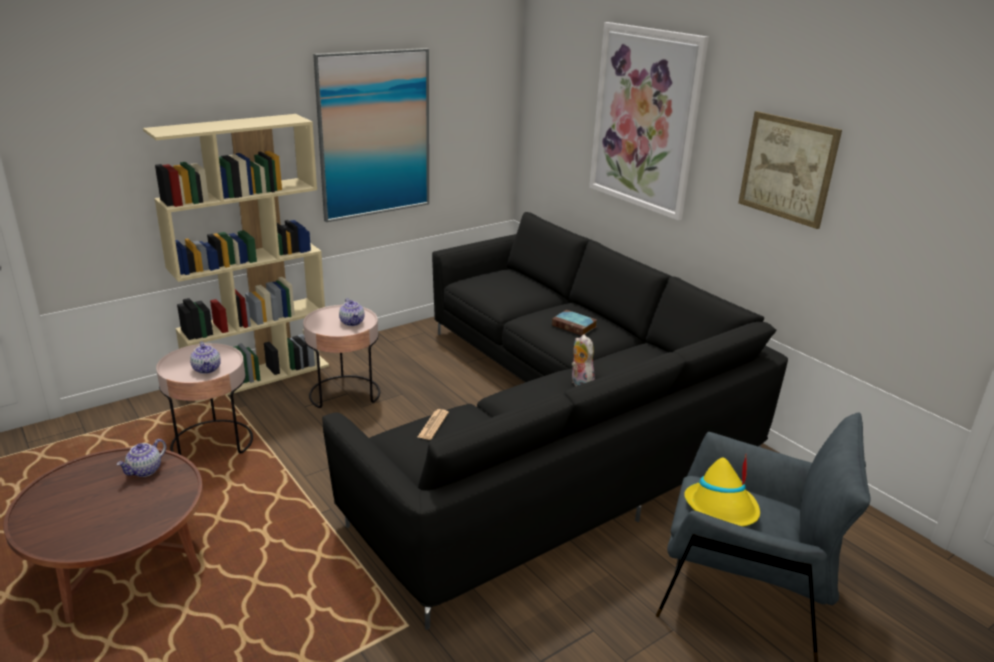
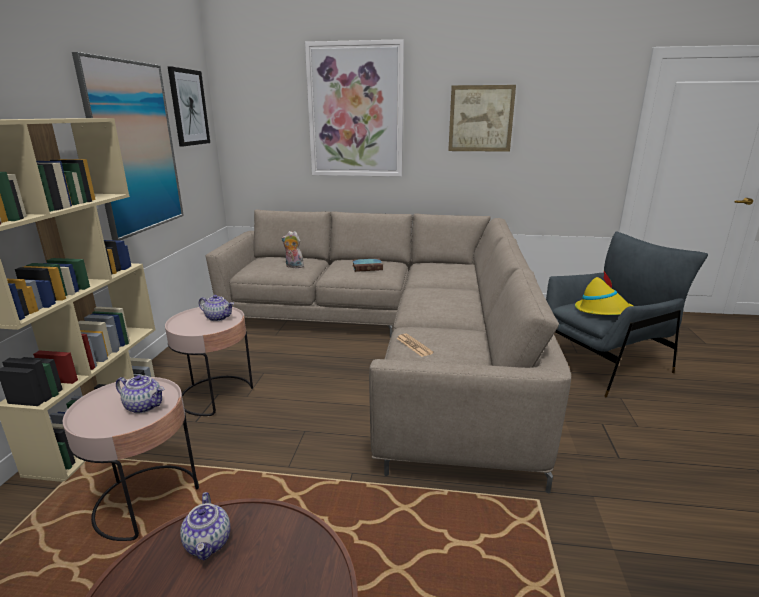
camera: 45 degrees left, 5 degrees down
(472, 86) = (189, 107): none -> picture
(554, 428) = (394, 342): black sofa -> beige sofa
(579, 384) = (434, 290): plush toy -> plush toy (293, 266)

